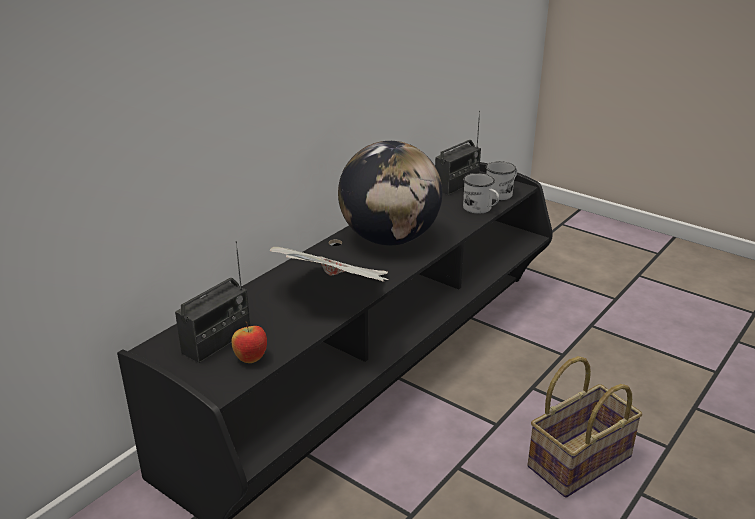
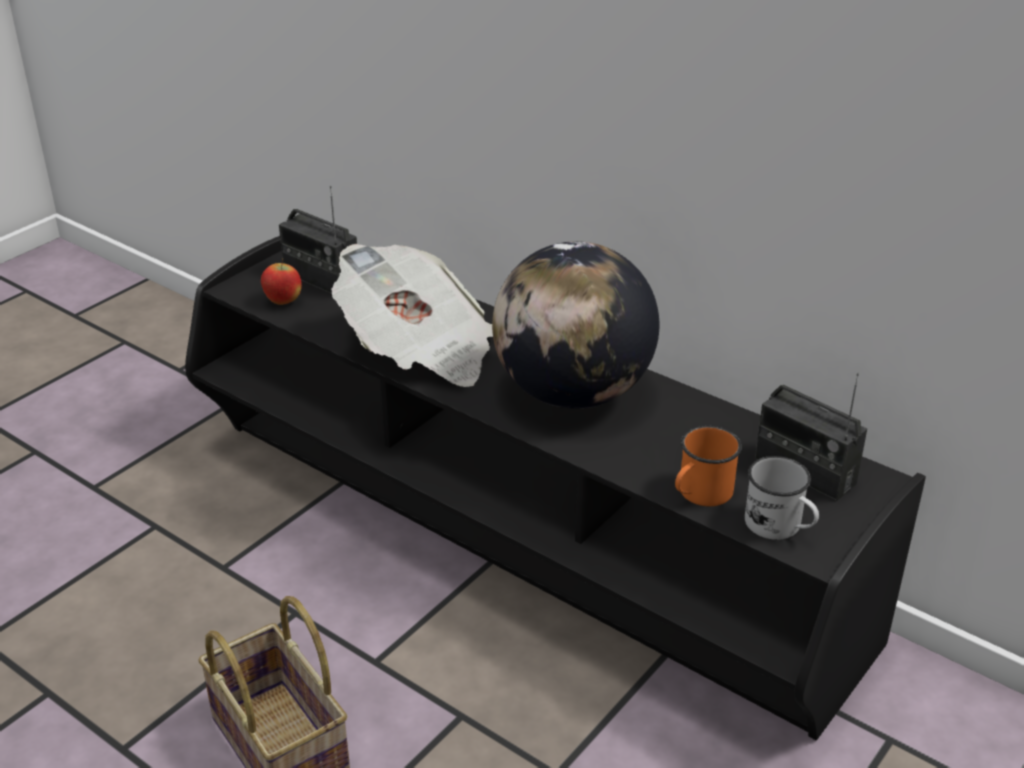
camera: 90 degrees right, 5 degrees up
(481, 209) = (700, 494): white mug -> orange mug

